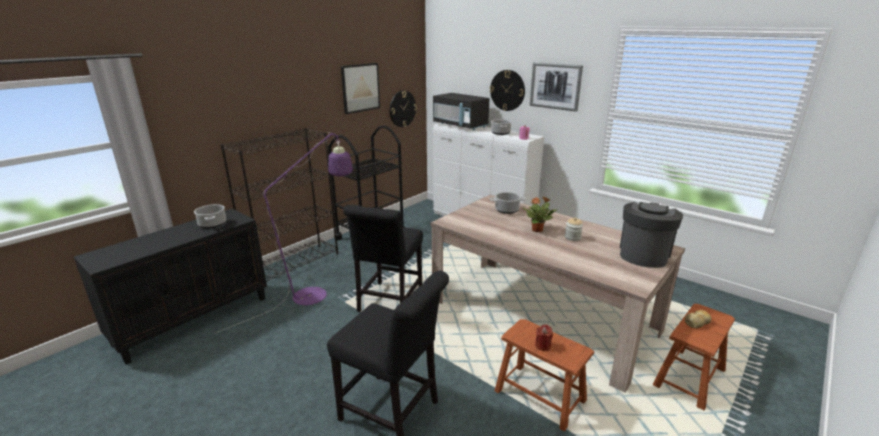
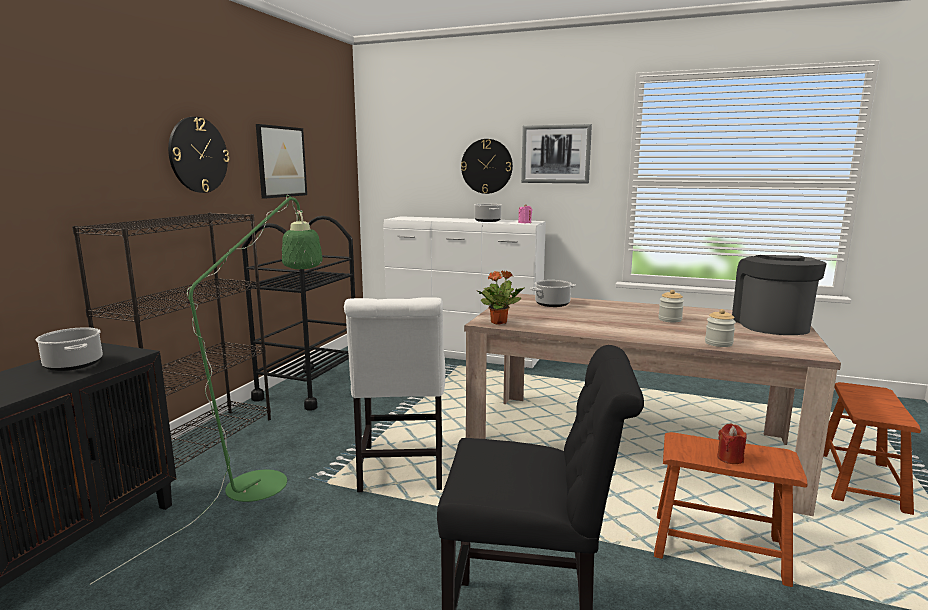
camera: 20 degrees left, 10 degrees down
(317, 292) = (268, 477): purple floor lamp -> green floor lamp
(388, 303) = (401, 471): black chair -> white chair
(402, 108) = (332, 201): wall clock -> wall clock (198, 155)
(460, 125) = (423, 218): black microwave -> none
(537, 230) = (618, 317): potted plant -> potted plant (499, 322)
(579, 265) = (718, 343): none -> jar
(697, 322) = (863, 400): bread -> none

